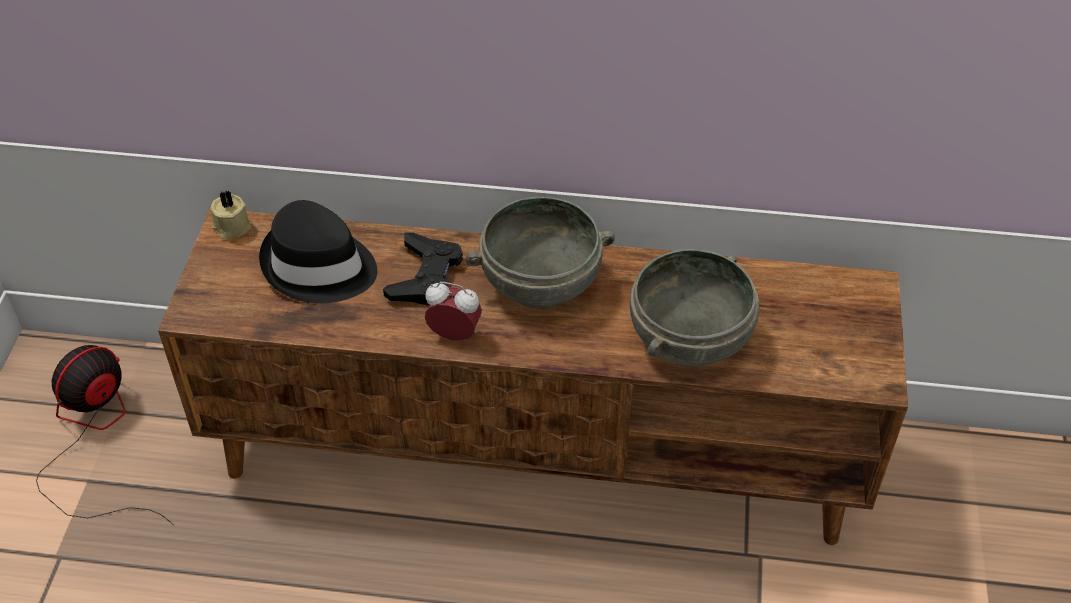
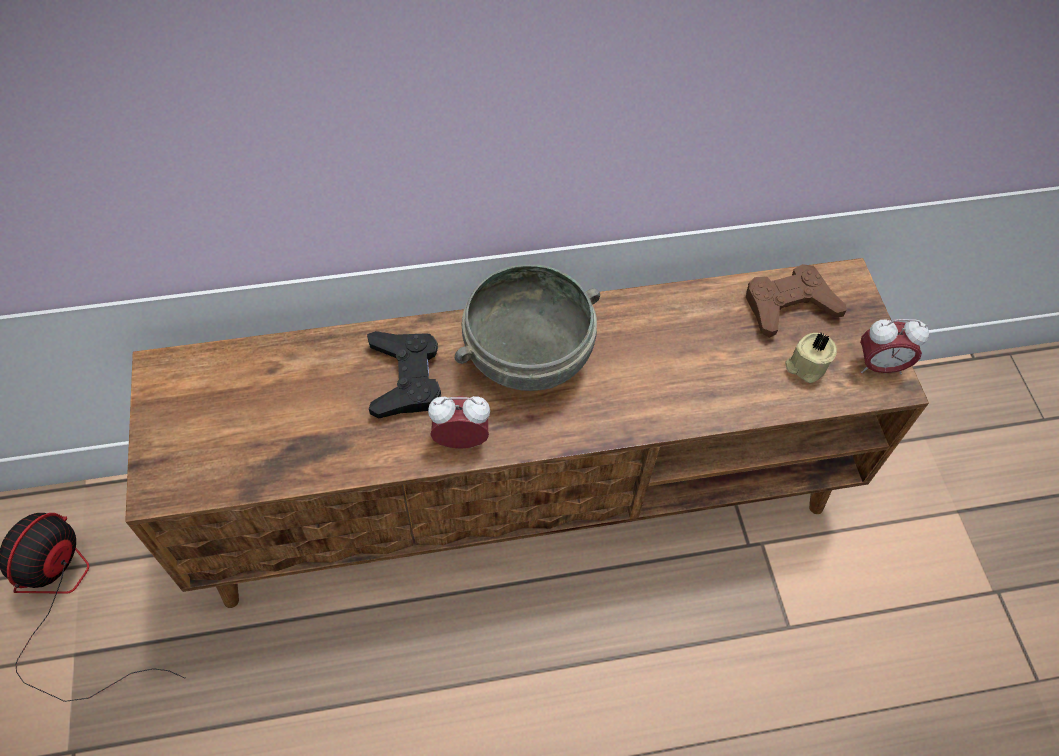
camera: 20 degrees left, 10 degrees up
(231, 227) = (166, 370): beige candle -> beige candle (805, 366)
(318, 267) = (283, 395): black hat -> none
(690, 340) = (701, 383): grey bowl -> none
(804, 296) = (789, 305): none -> brown game controller
(871, 365) = (879, 366): none -> alarm clock

